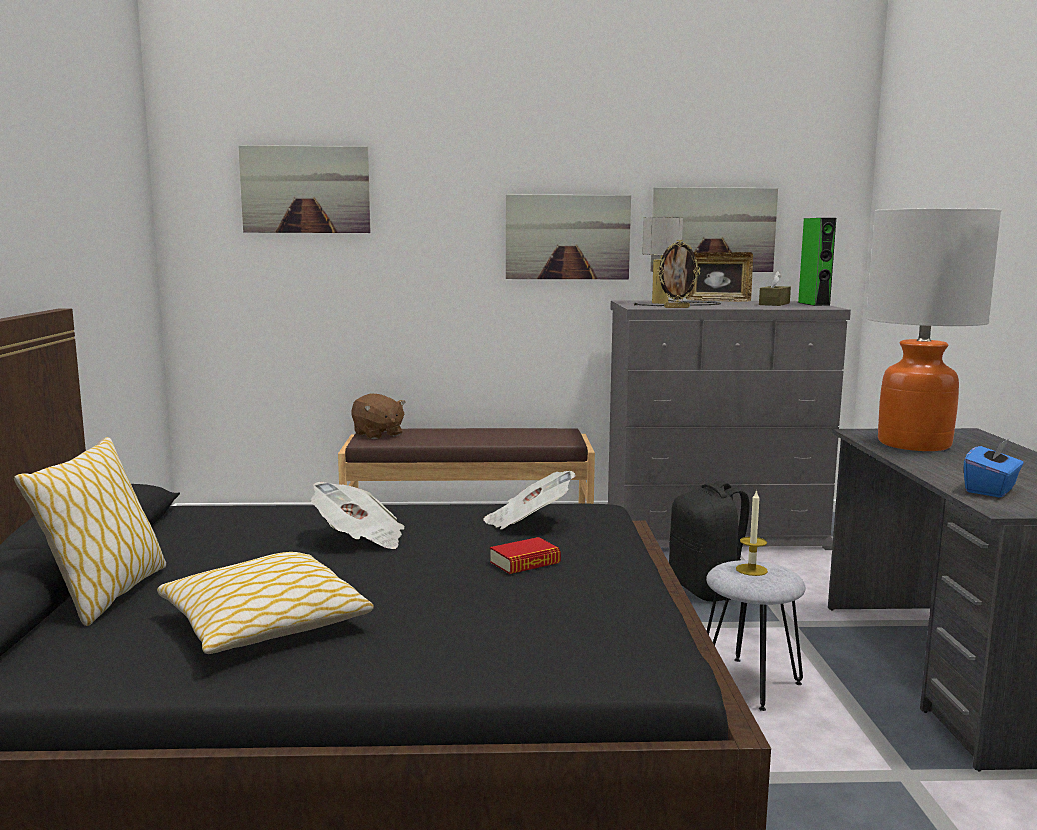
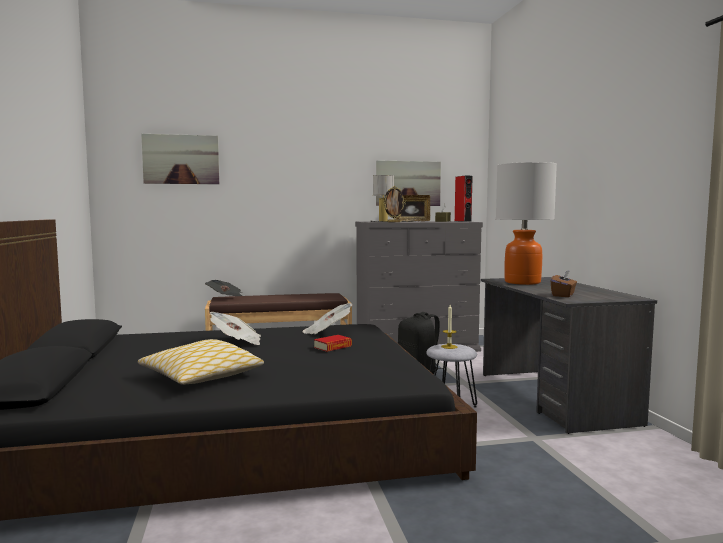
camera: 10 degrees left, 5 degrees down
(106, 595) = (100, 371): pillow -> none
(377, 434) = (226, 298): brown plush toy -> newspaper
(567, 237) = (330, 187): picture -> none
(813, 304) = (462, 221): green speaker -> red speaker
(991, 490) = (563, 295): blue tissue box -> brown tissue box

